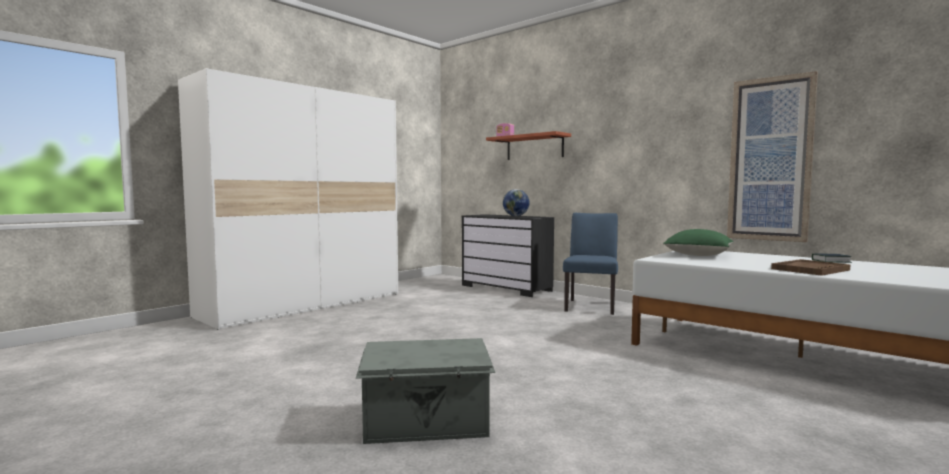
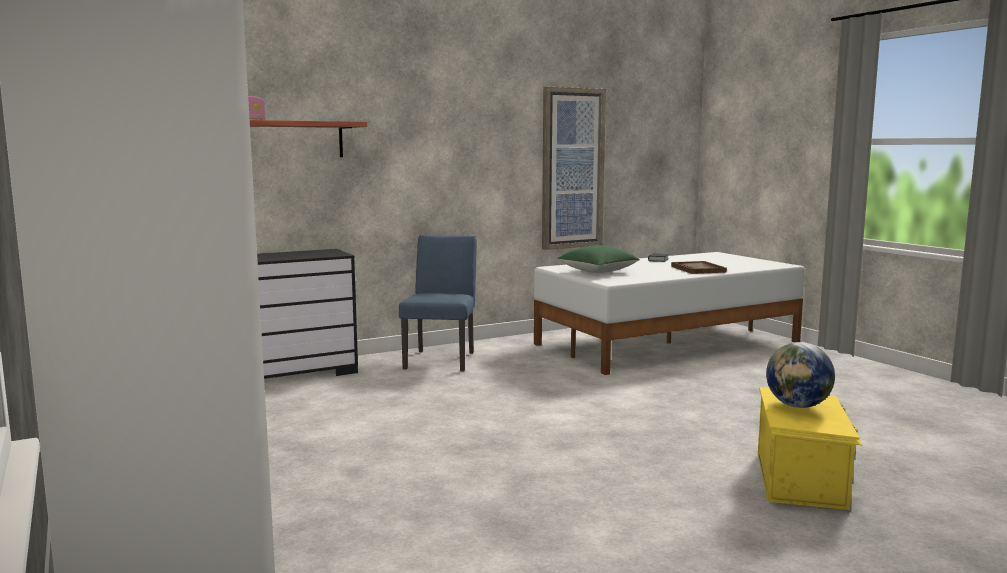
camera: 70 degrees left, 5 degrees up
(427, 423) = (801, 479): grey storage box -> yellow storage box
(515, 216) = (284, 254): globe -> globe (798, 406)
(591, 306) = (442, 359): blue chair -> blue chair turned 60 degrees clockwise

